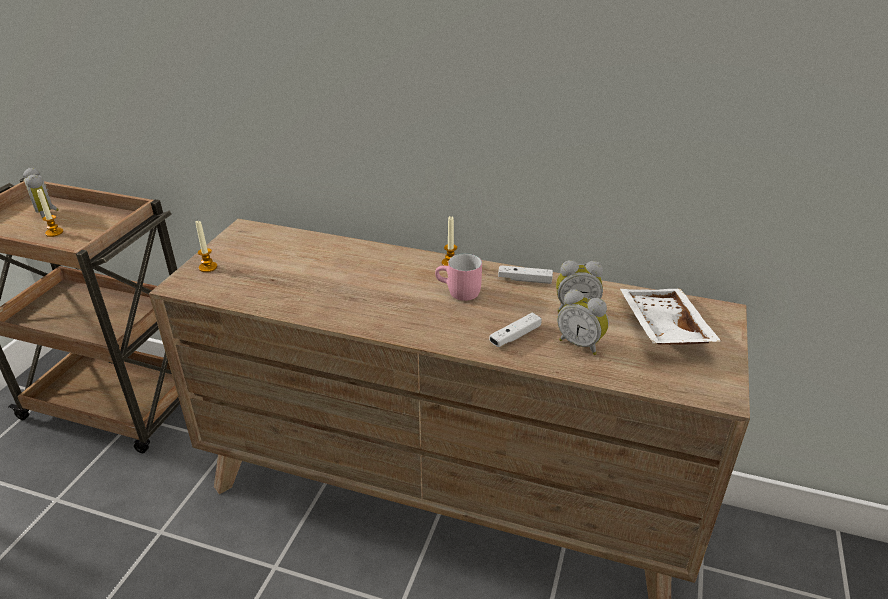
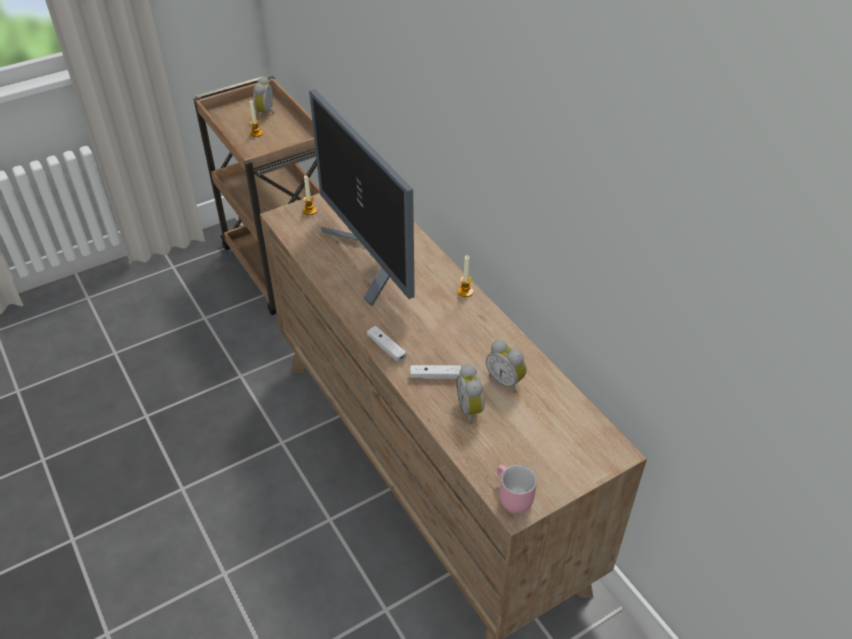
camera: 40 degrees right, 10 degrees up
(329, 278) = (371, 260): none -> monitor
(458, 293) = (440, 320): pink mug -> pink mug (510, 498)
(525, 280) = (500, 336): white game controller -> white game controller (386, 348)
(661, 327) = (548, 434): white tray -> none

